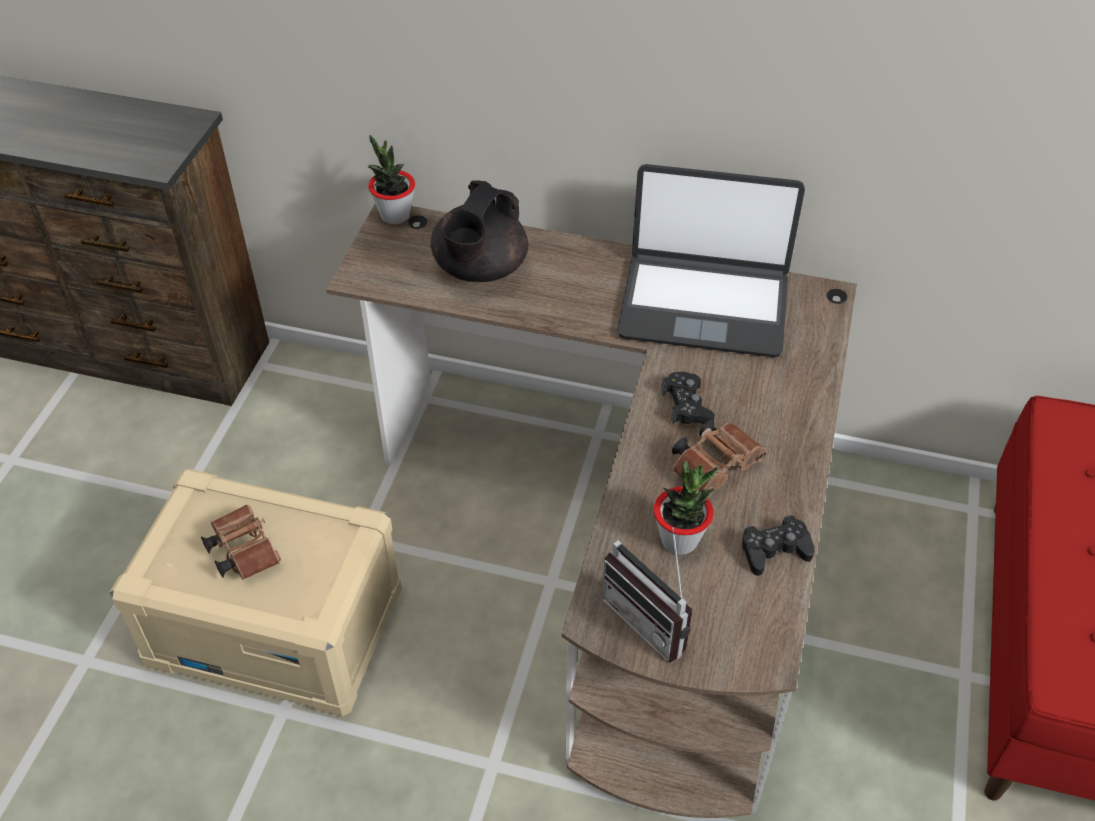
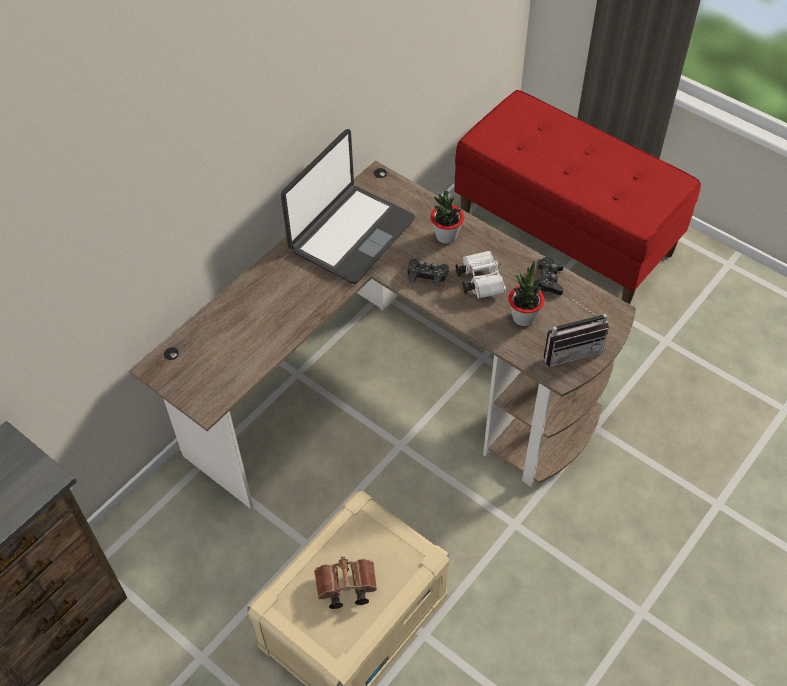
camera: 65 degrees left, 5 degrees up
(395, 215) = (156, 364): potted plant -> potted plant (446, 236)
(479, 269) = (245, 334): black teapot -> none
(716, 466) = (479, 280): brown binoculars -> white binoculars

